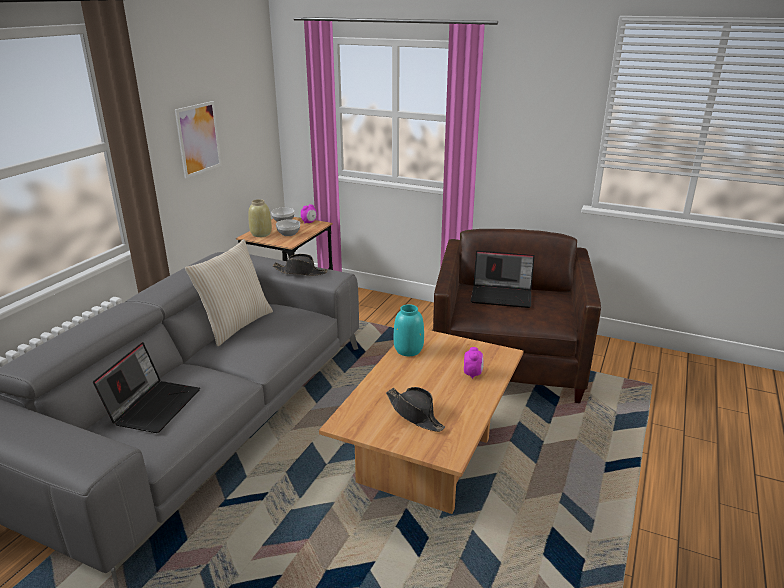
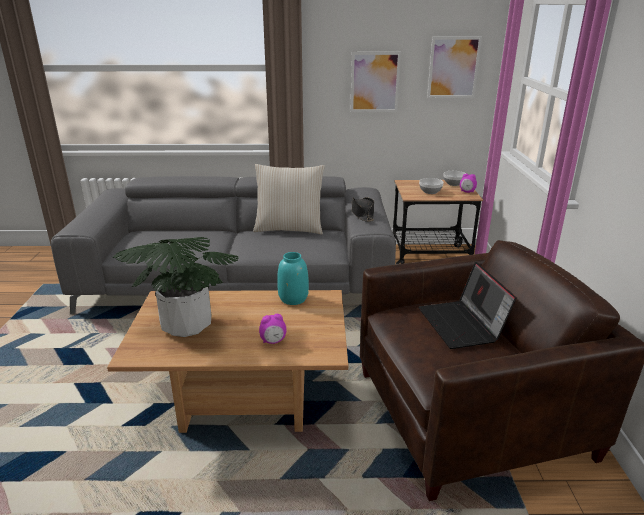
camera: 65 degrees right, 0 degrees up
(153, 405) = (169, 236): laptop -> none
(250, 108) = (453, 67): none -> picture
(260, 234) = (414, 184): beige vase -> none
(414, 414) = (187, 325): black hat -> potted plant

